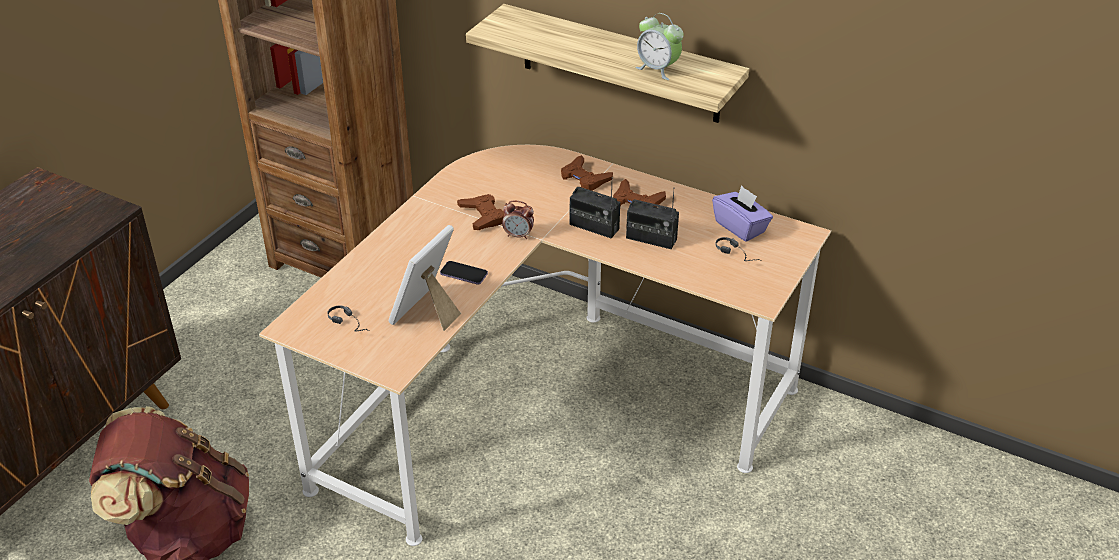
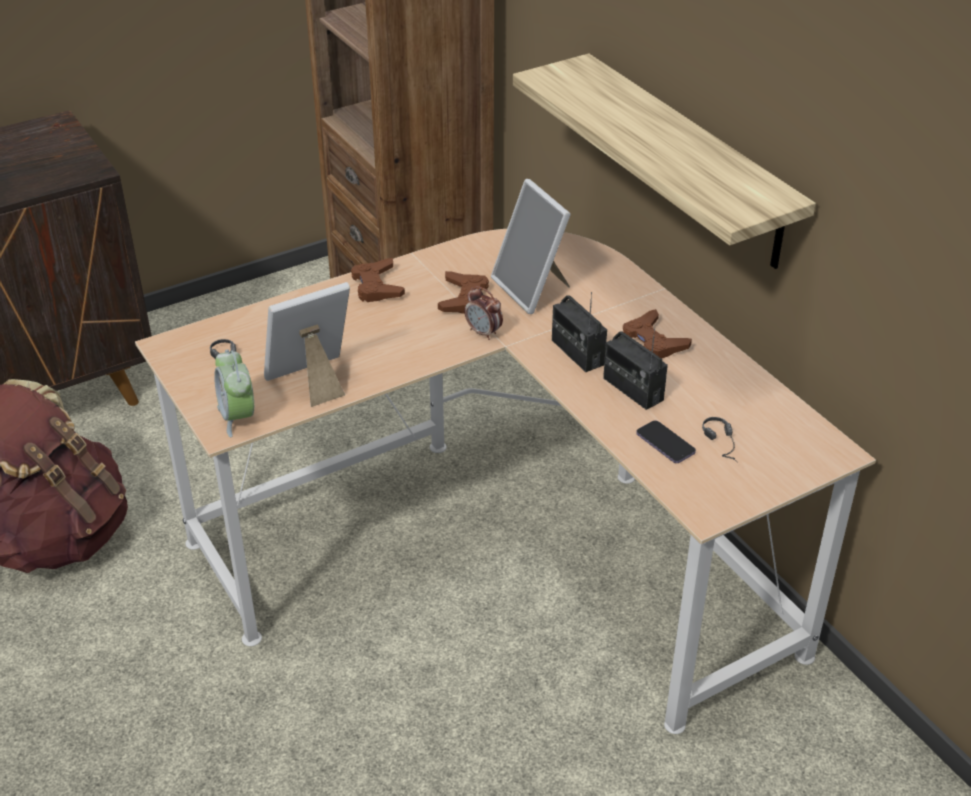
camera: 30 degrees right, 0 degrees up
(464, 274) = (387, 354): phone -> phone (665, 443)
(525, 193) = (533, 289): none -> picture frame
(584, 178) = (615, 295): brown game controller -> brown game controller (377, 286)
(658, 69) = (695, 172): alarm clock -> alarm clock (238, 417)
(740, 227) = (757, 414): purple tissue box -> none

